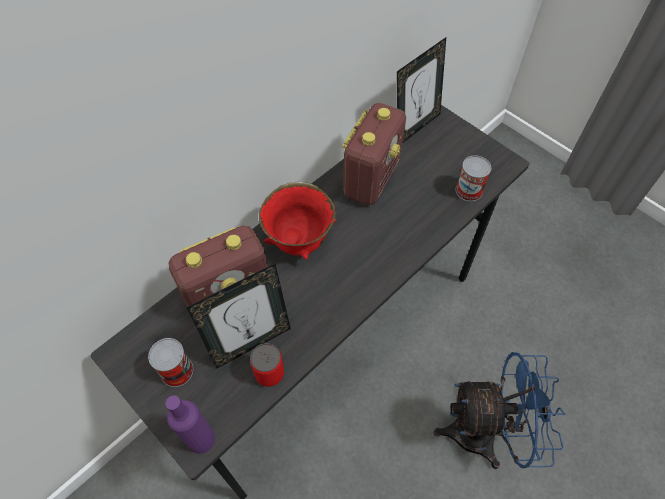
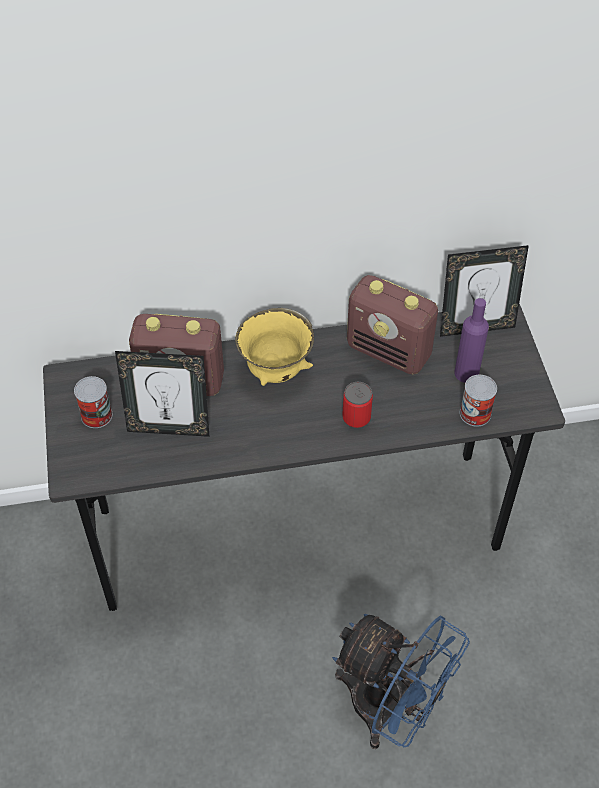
camera: 35 degrees right, 5 degrees down
(201, 439) = (76, 475): purple bottle -> purple bottle (466, 373)
(269, 373) = (164, 460): can -> can (356, 418)
(300, 241) = (276, 371): red bowl -> yellow bowl
(371, 178) = (389, 351): radio -> radio turned 60 degrees clockwise

